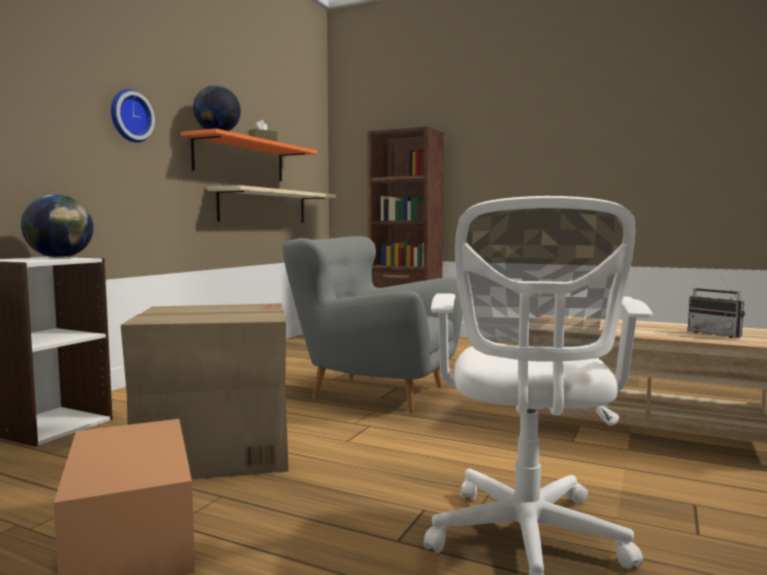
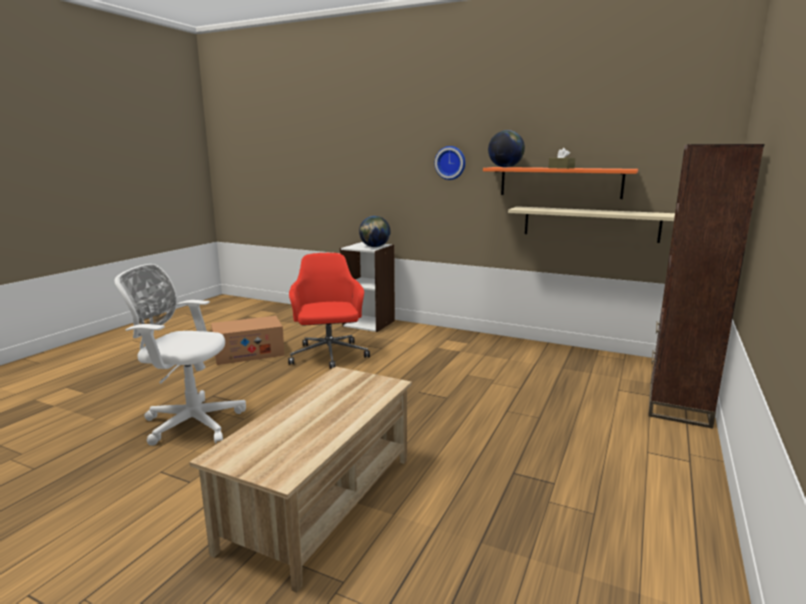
camera: 90 degrees right, 10 degrees up
(215, 449) = (329, 355): cardboard box -> red office chair
(375, 392) = (433, 390): grey armchair -> none
(717, 334) = (278, 440): radio -> none

